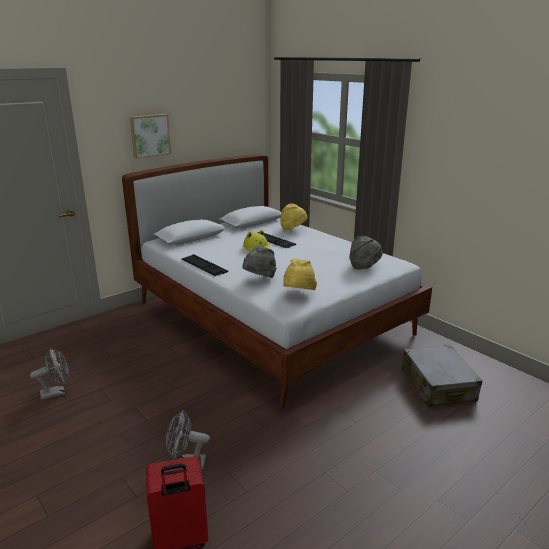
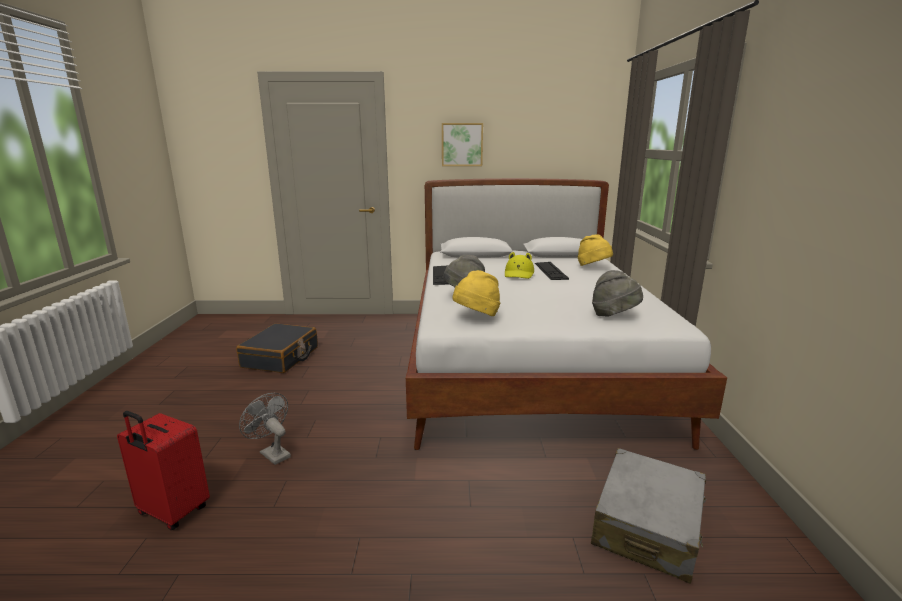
camera: 40 degrees right, 5 degrees down
(57, 392) = (281, 357): grey fan -> black suitcase

